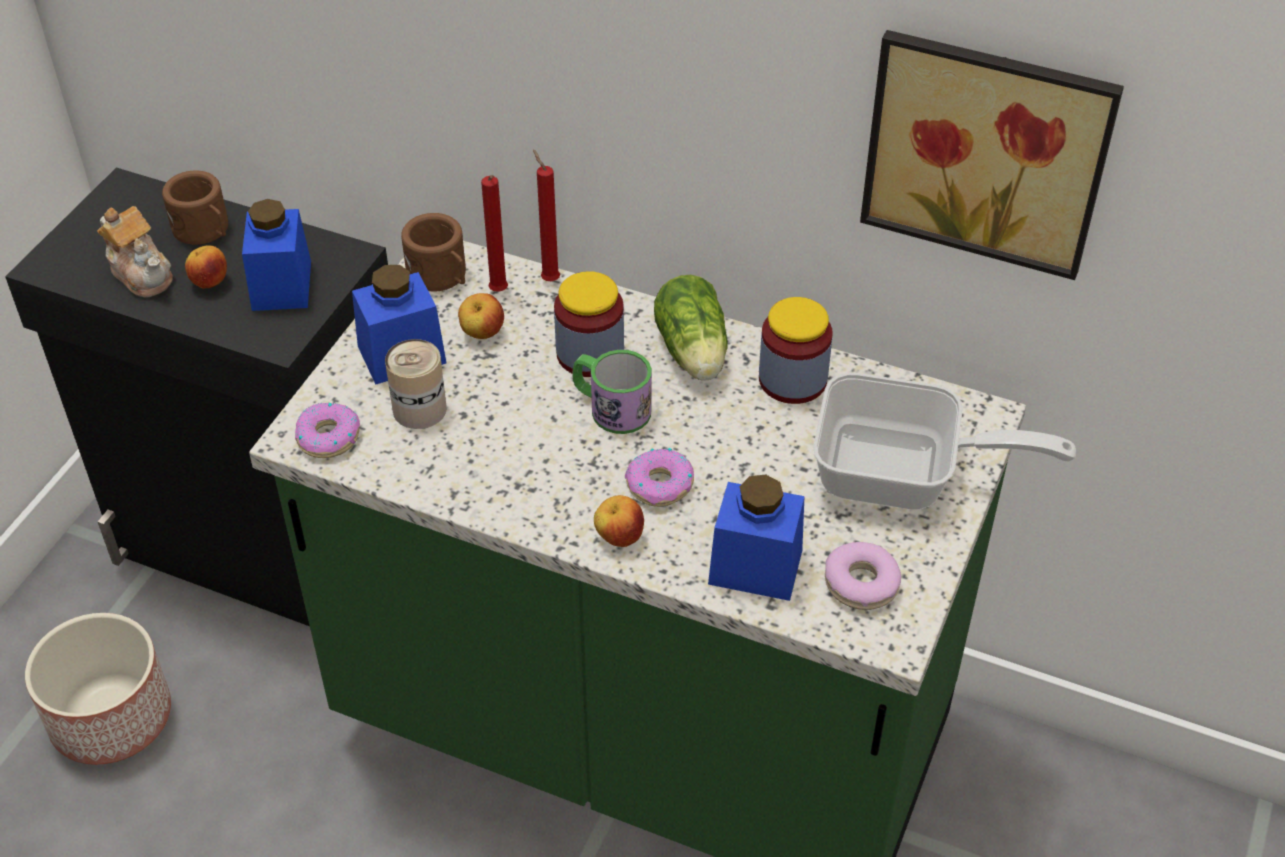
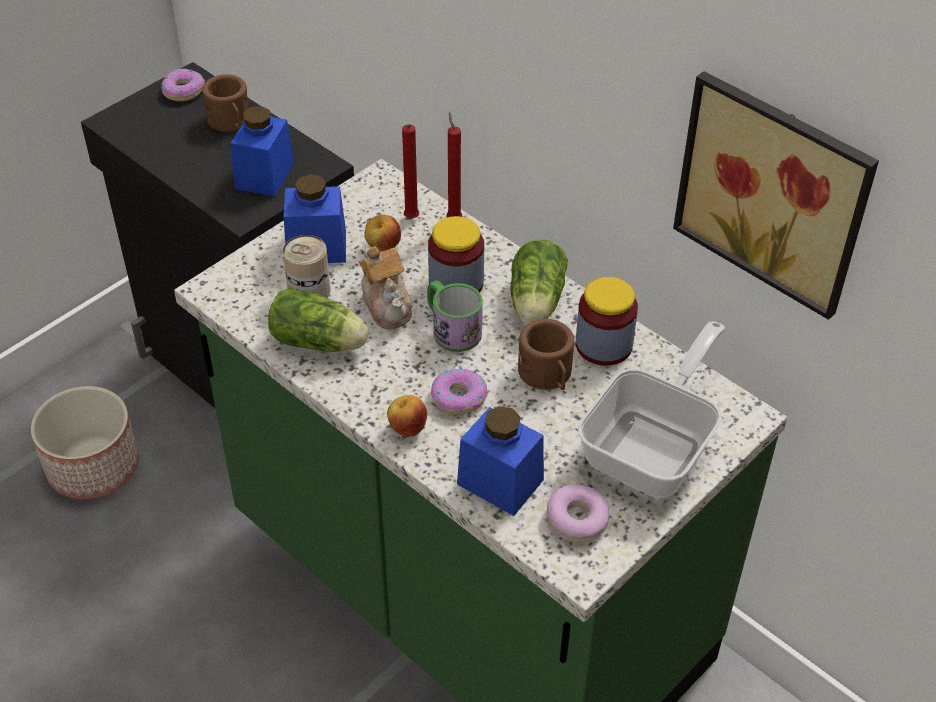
camera: 20 degrees right, 0 degrees up
(142, 273) = (172, 142): teapot -> teapot (387, 304)
(209, 282) = (215, 160): apple -> none
(328, 437) = (233, 294): donut -> donut (183, 90)
(441, 276) = (374, 196): brown mug -> brown mug (547, 375)
(465, 466) = (321, 342): none -> lettuce
(904, 476) = (655, 445): frying pan -> frying pan turned 90 degrees counterclockwise

